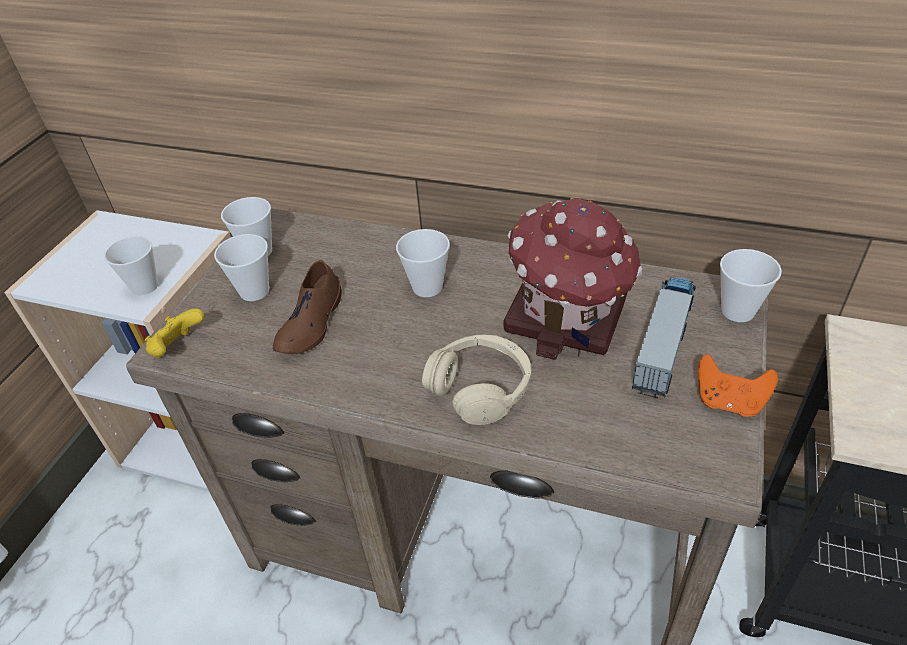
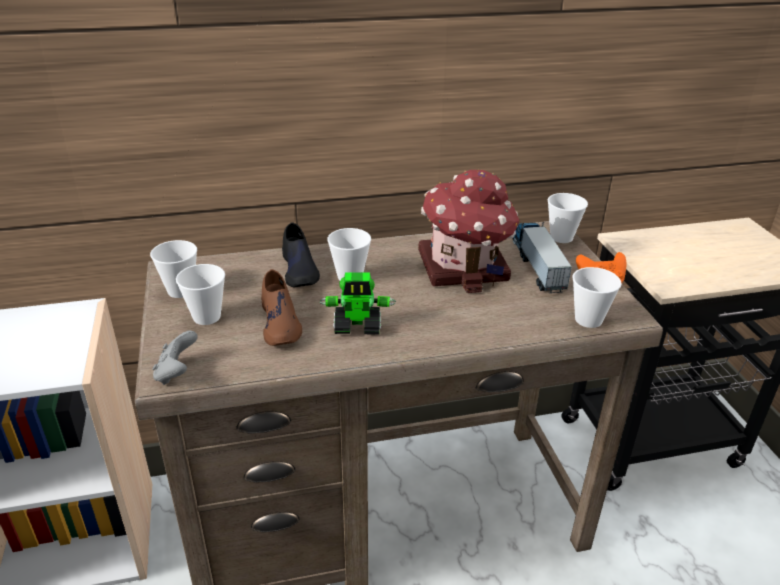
camera: 35 degrees left, 10 degrees down
(145, 286) = (57, 359): cup -> cup (588, 320)
(178, 348) = (177, 373): yellow game controller -> grey game controller
(380, 356) = (358, 326): none -> toy robot
(385, 261) = (299, 270): none -> black shoe
(480, 387) = (448, 322): beige headphones -> none

